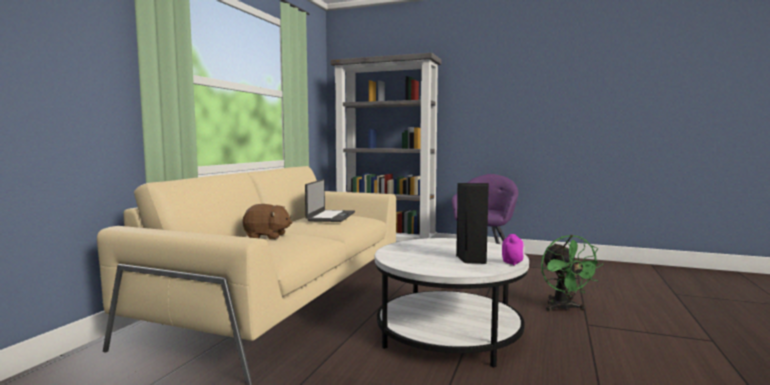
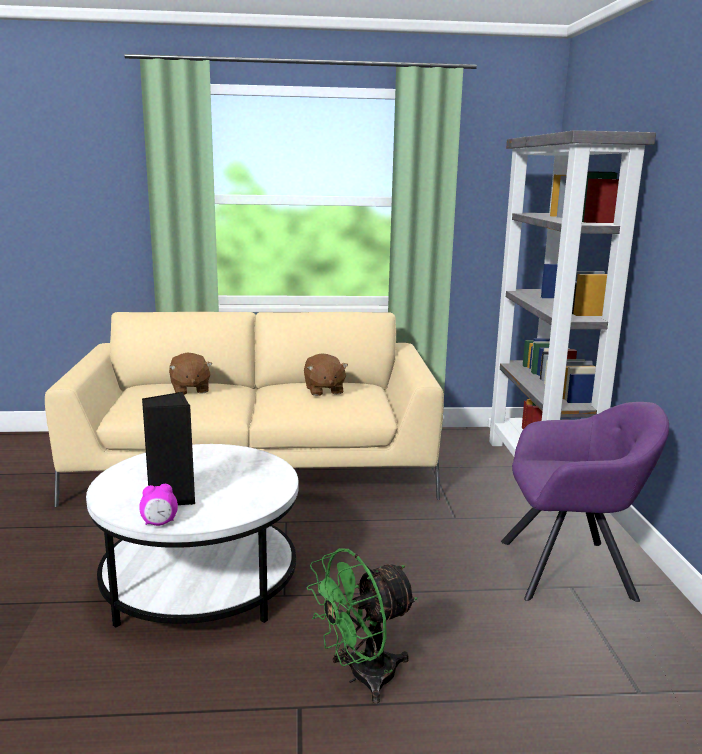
camera: 65 degrees right, 10 degrees up
(330, 216) = (323, 390): laptop -> brown plush toy

